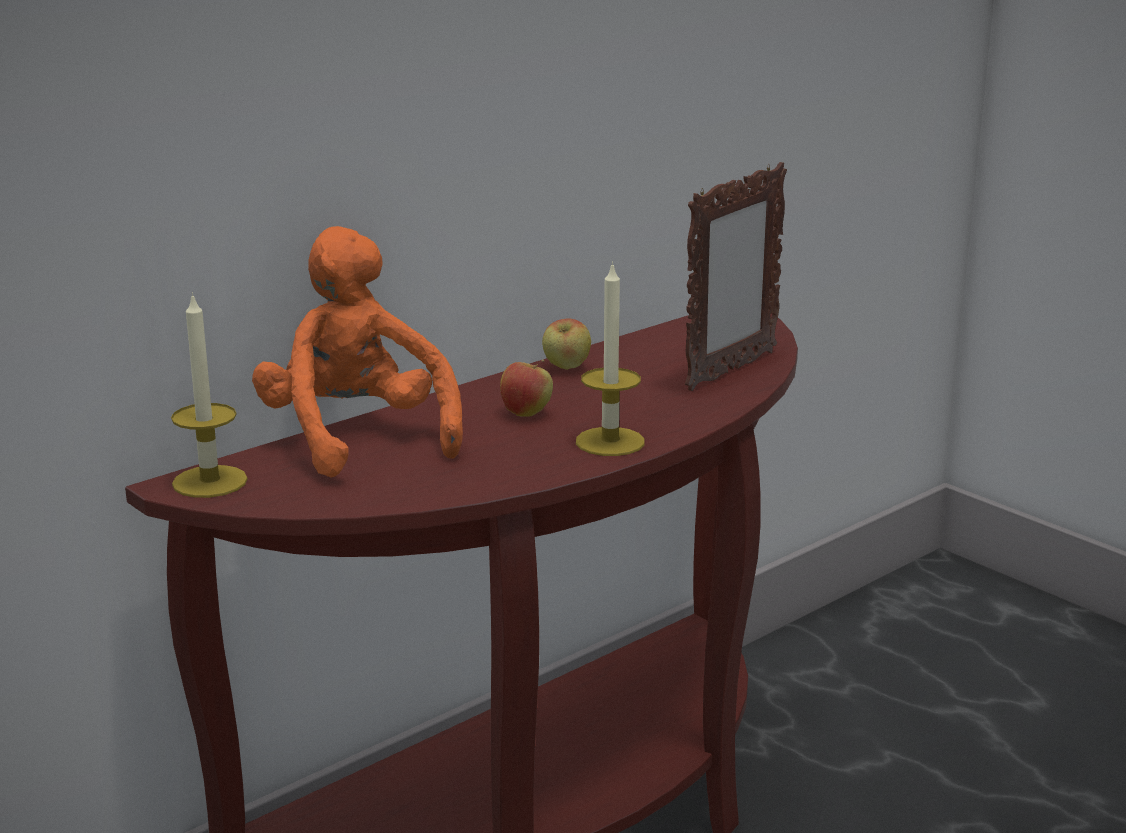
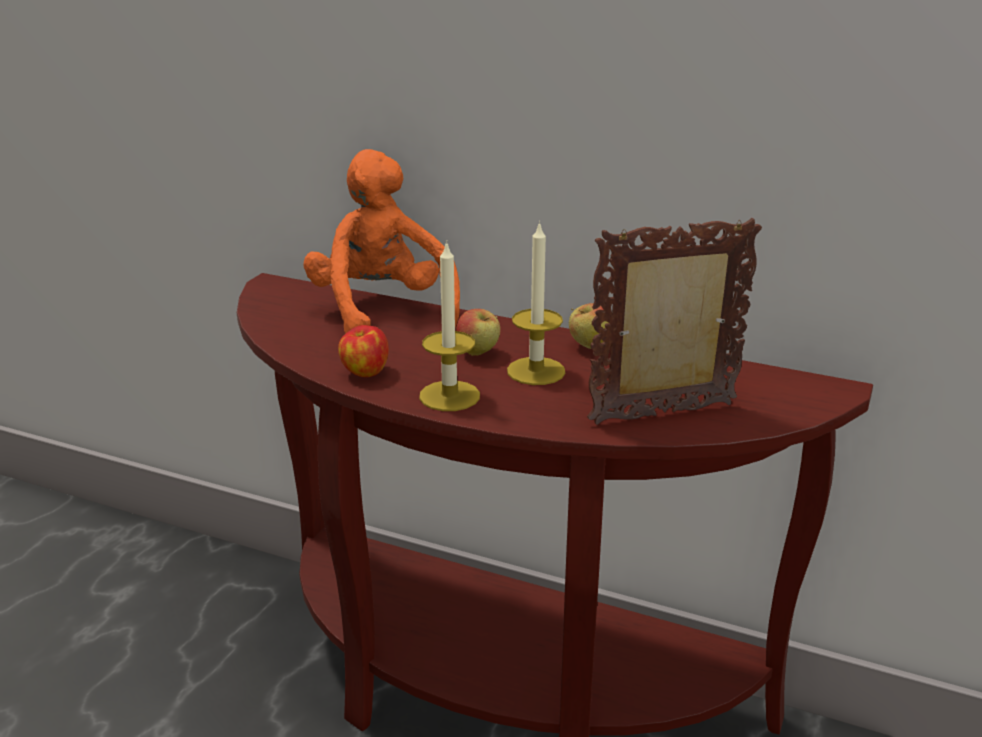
camera: 65 degrees right, 5 degrees up
(210, 482) = (280, 290): candle -> candle (536, 371)
(356, 438) = (382, 311): orange plush toy -> orange plush toy turned 60 degrees counterclockwise
(511, 470) = (364, 372): none -> apple
(730, 371) = (664, 414): picture frame -> picture frame turned 150 degrees clockwise

